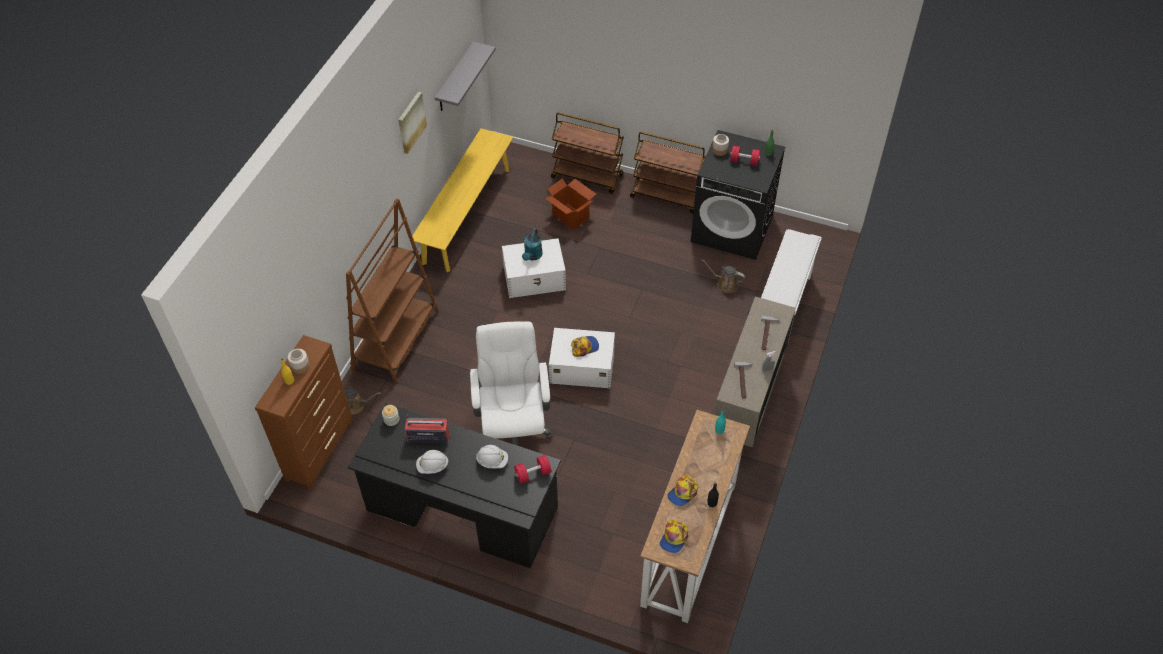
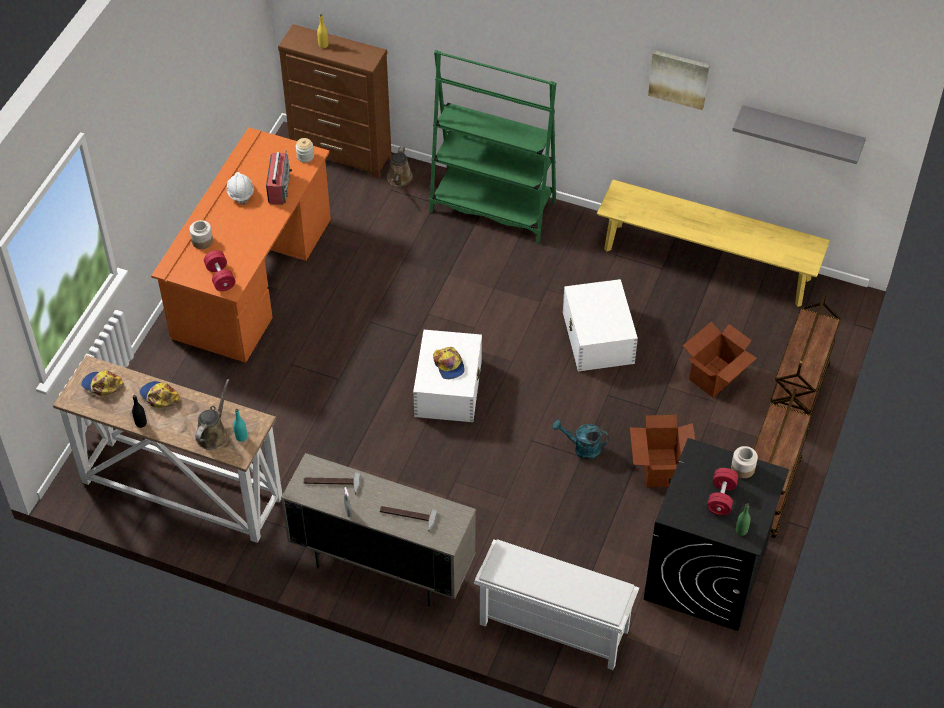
camera: 90 degrees right, 0 degrees up
(300, 366) = (342, 51): jar -> jar (202, 241)
(396, 340) = (493, 207): brown bookcase -> green bookcase
(462, 510) = (252, 278): black desk -> orange desk
(492, 461) = (241, 242): white hard hat -> none
(513, 429) = (357, 321): white office chair -> none
(532, 256) = (603, 311): turquoise watering can -> turquoise watering can (582, 448)
(650, 248) = (659, 468): none -> cardboard box
(725, 284) = (593, 556): brown watering can -> brown watering can (213, 433)

